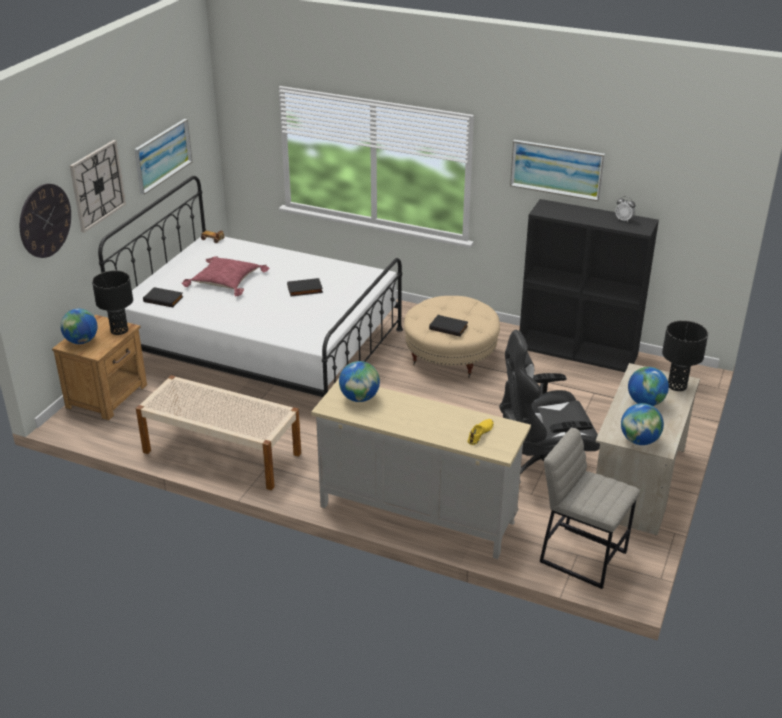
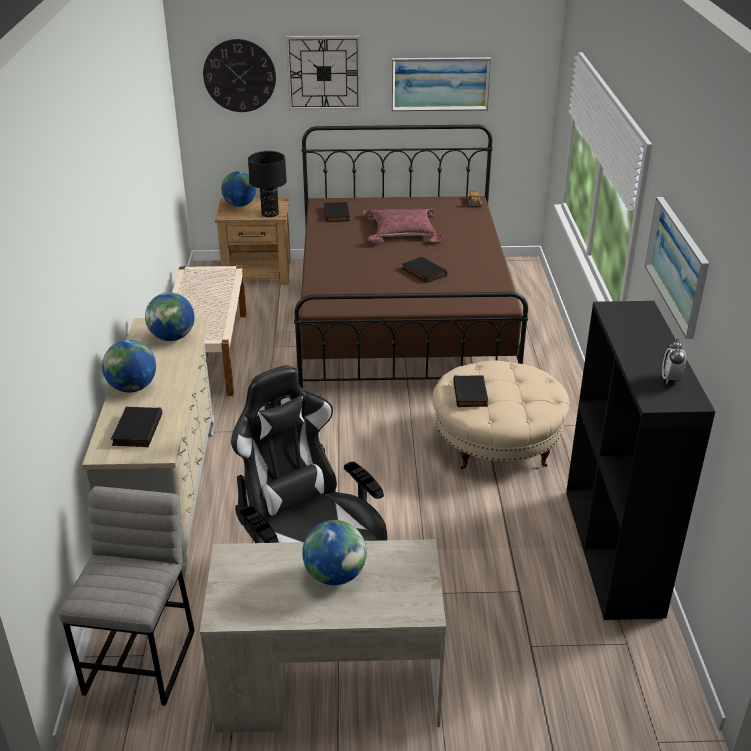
camera: 65 degrees right, 0 degrees up
(263, 347) = (401, 319): white bed -> brown bed
(480, 434) = (136, 429): yellow shoe -> black book
(639, 440) = (230, 587): globe -> globe (132, 388)
(676, 385) = (405, 601): black table lamp -> none

